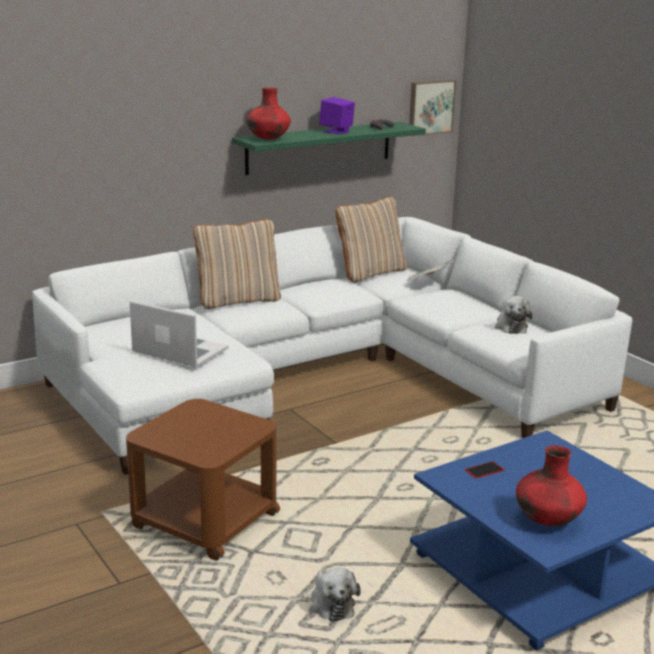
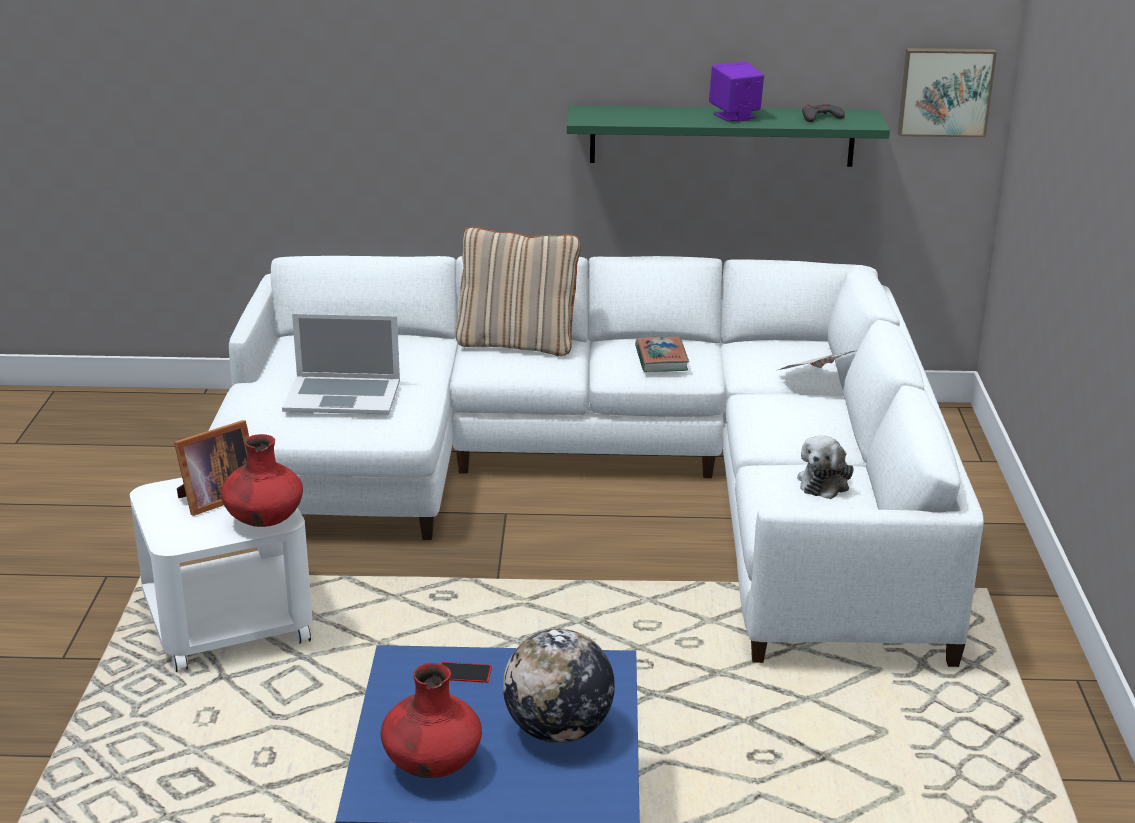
camera: 35 degrees right, 5 degrees up
(179, 350) = (342, 395): laptop -> laptop turned 120 degrees clockwise
(194, 426) = (215, 498): none -> picture frame
(204, 520) = (228, 620): brown side table -> white side table
(268, 139) = (607, 116): red vase -> red vase (264, 521)
(331, 604) = (221, 772): plush toy -> none
(334, 290) = (661, 359): none -> book
(370, 273) = (757, 344): beige pillow -> none
(577, 479) = (558, 731): none -> globe

